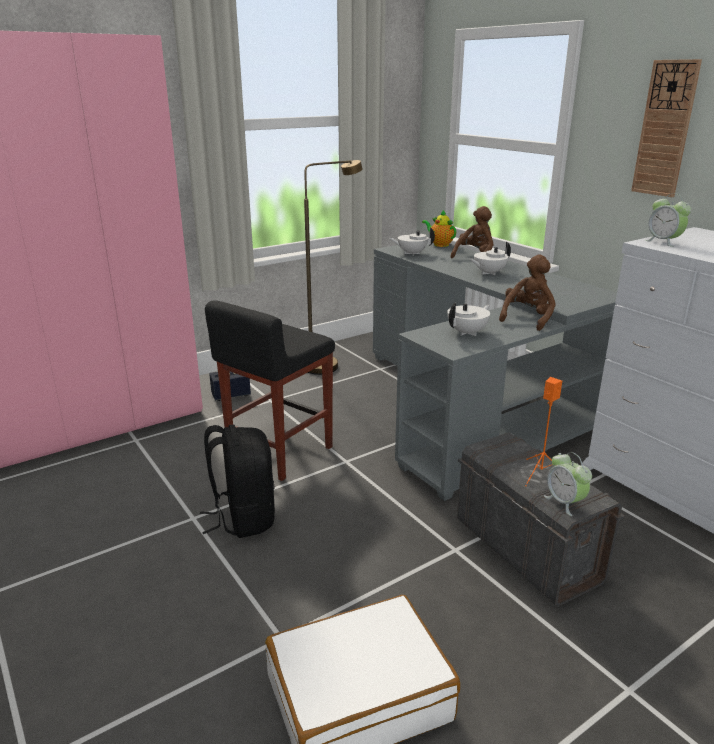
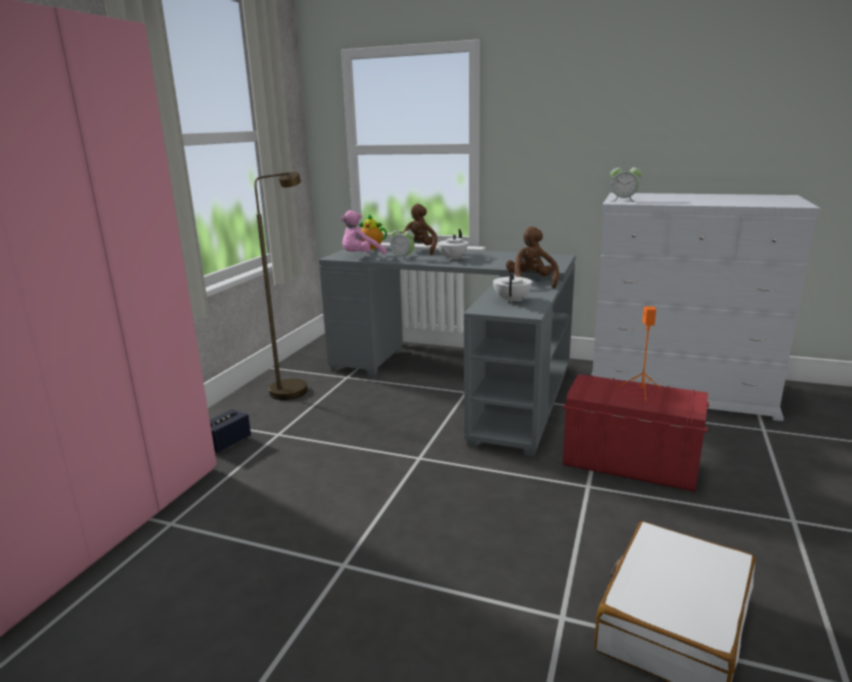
camera: 35 degrees left, 5 degrees down
(243, 518) = (393, 541): black backpack -> none
(279, 452) = (348, 474): black stool -> none
(411, 253) = (361, 257): white teapot -> pink plush toy
(526, 550) = (629, 465): grey storage box -> red storage box
(564, 502) = (683, 404): alarm clock -> alarm clock (402, 258)
(665, 129) = (569, 122): wall clock -> none

